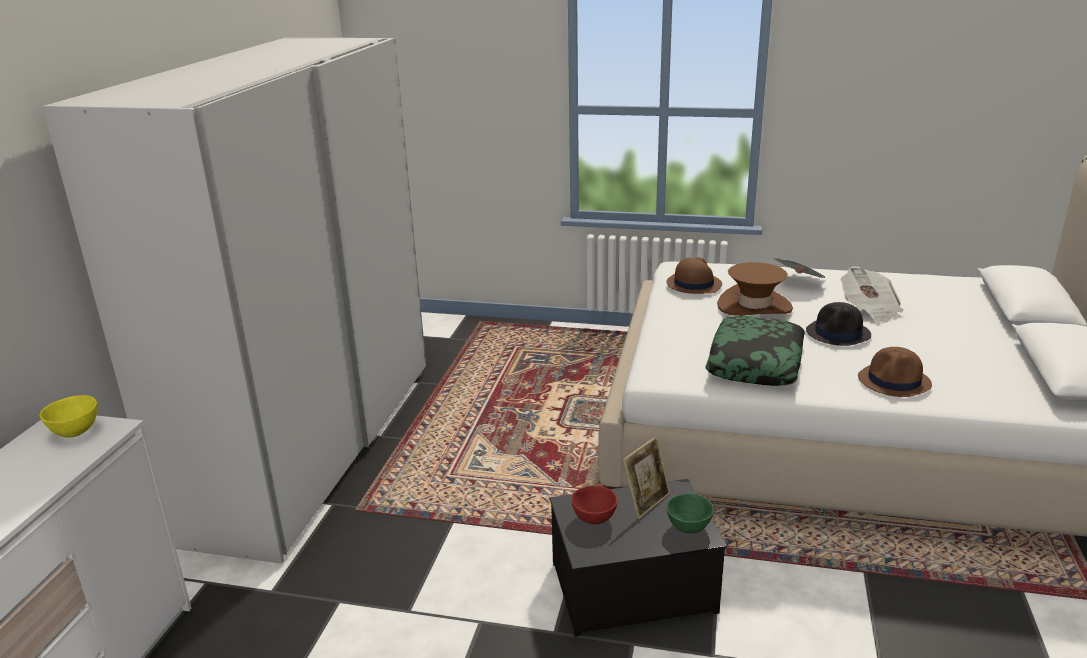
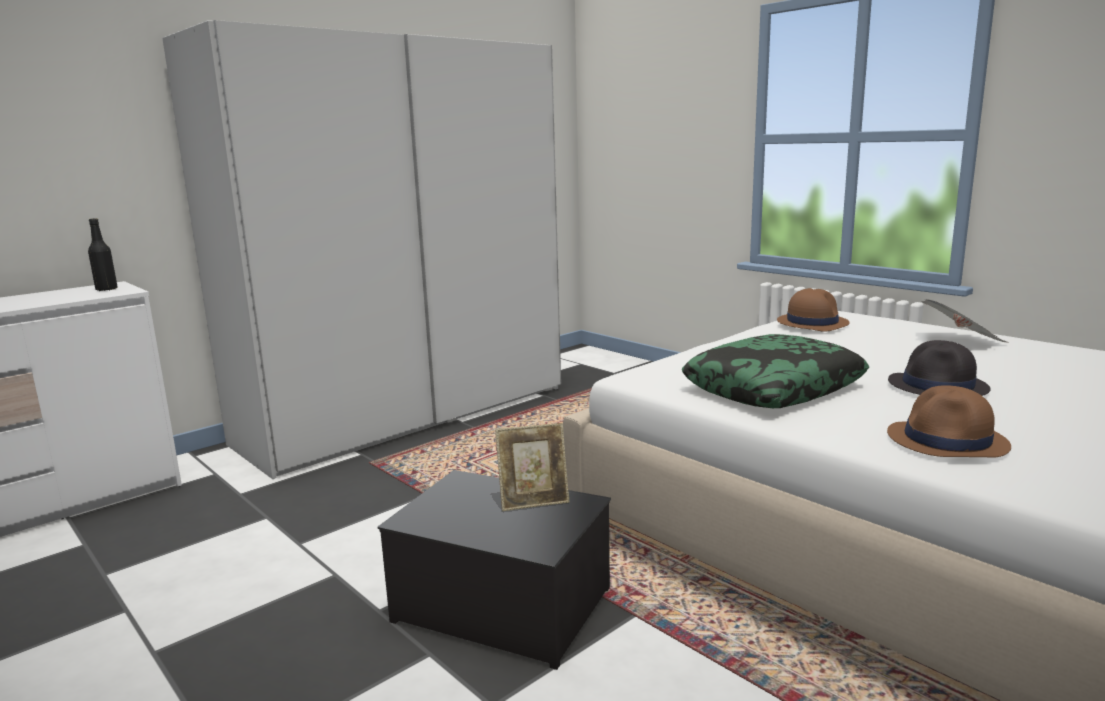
camera: 35 degrees right, 10 degrees down
(76, 431) = (106, 289): yellow bowl -> black bottle
(594, 519) = (462, 498): red bowl -> none
(688, 527) = (539, 536): green bowl -> none
(754, 306) = (857, 347): brown hat -> none
(869, 310) = (1029, 377): newspaper -> none

